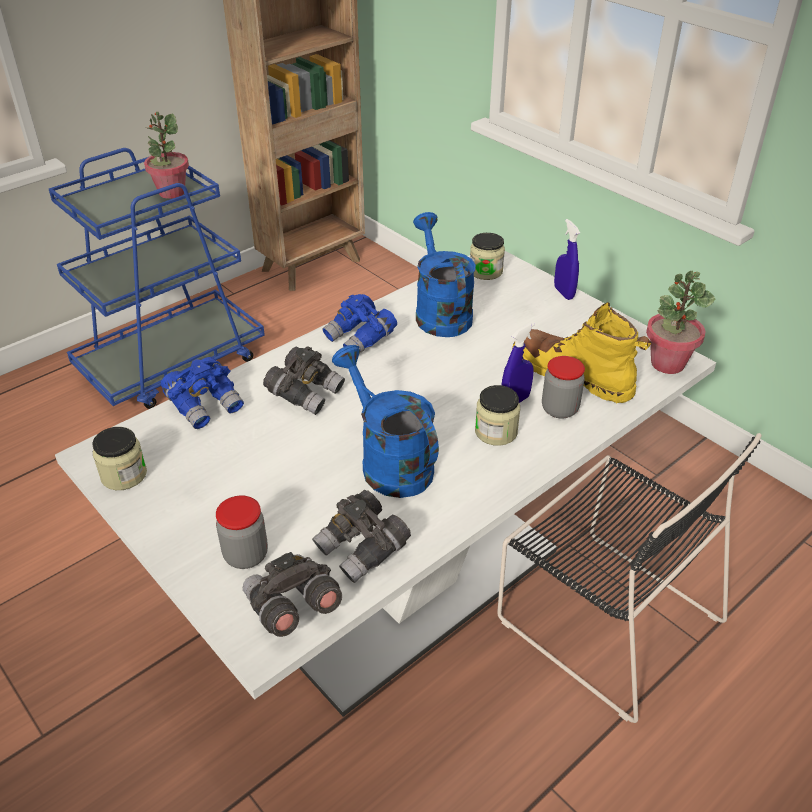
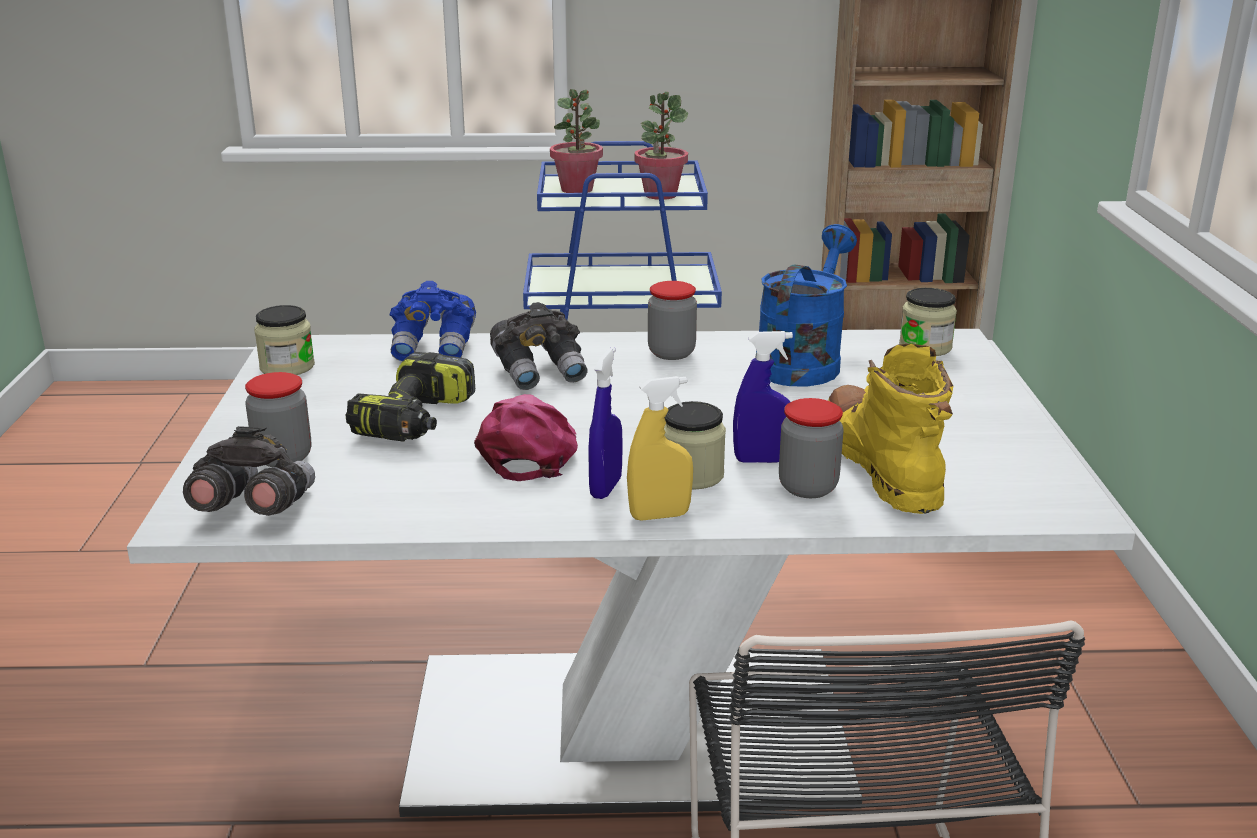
camera: 40 degrees right, 15 degrees down
(286, 475) = (417, 420): none -> power drill
(361, 339) = (671, 353): blue binoculars -> jar
(363, 549) = (387, 500): grey binoculars -> none
(389, 462) = (530, 451): blue watering can -> pink cap
(519, 471) = (659, 516): none -> yellow spray bottle
(563, 293) = (1003, 395): blue spray bottle -> blue spray bottle (606, 488)
(667, 363) = (1047, 505): potted plant -> potted plant (577, 189)

